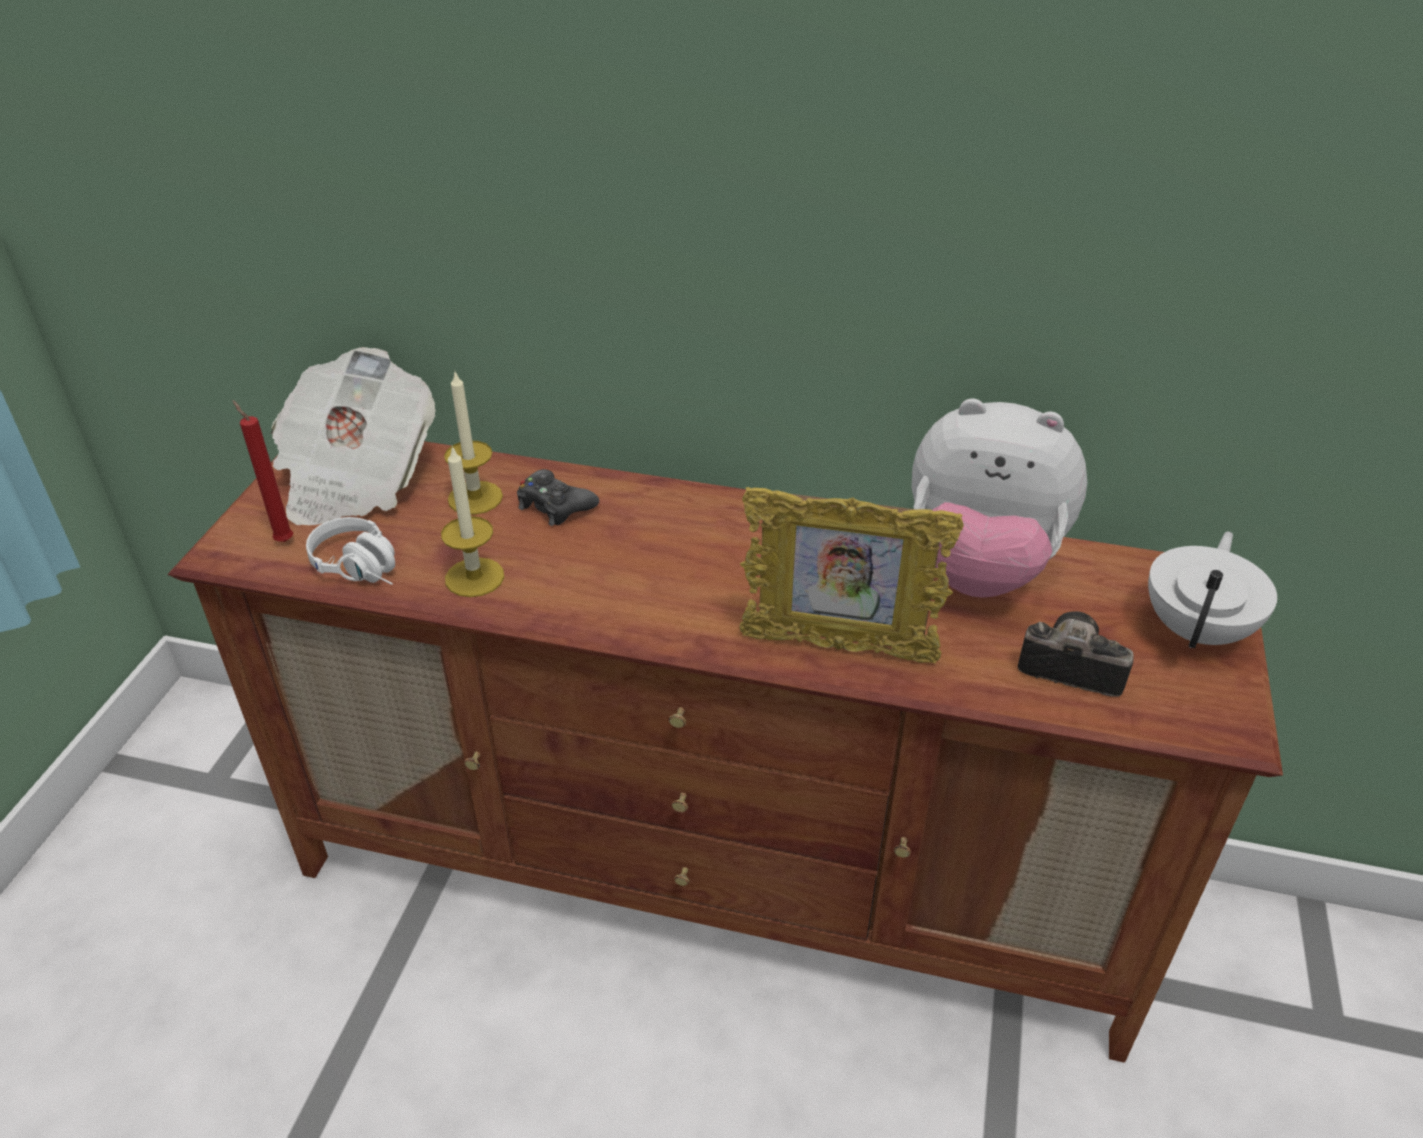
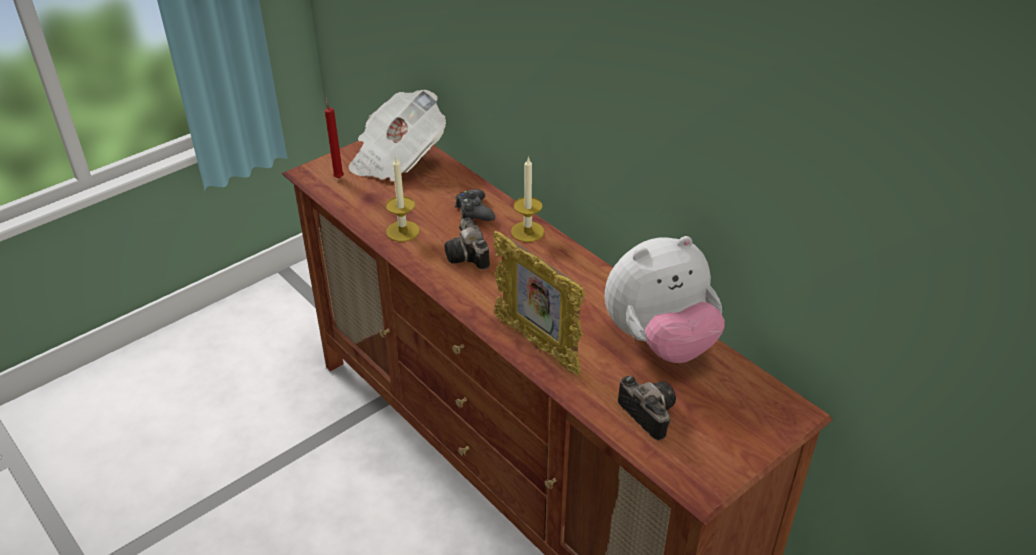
camera: 35 degrees right, 0 degrees up
(364, 569) = (360, 206): white headphones -> none
(475, 498) = (440, 192): candle -> candle (527, 232)
(614, 571) = (469, 257): none -> camera
(980, 568) = (660, 341): plush toy -> plush toy turned 75 degrees counterclockwise
(1197, 629) = (748, 432): white teapot -> none

